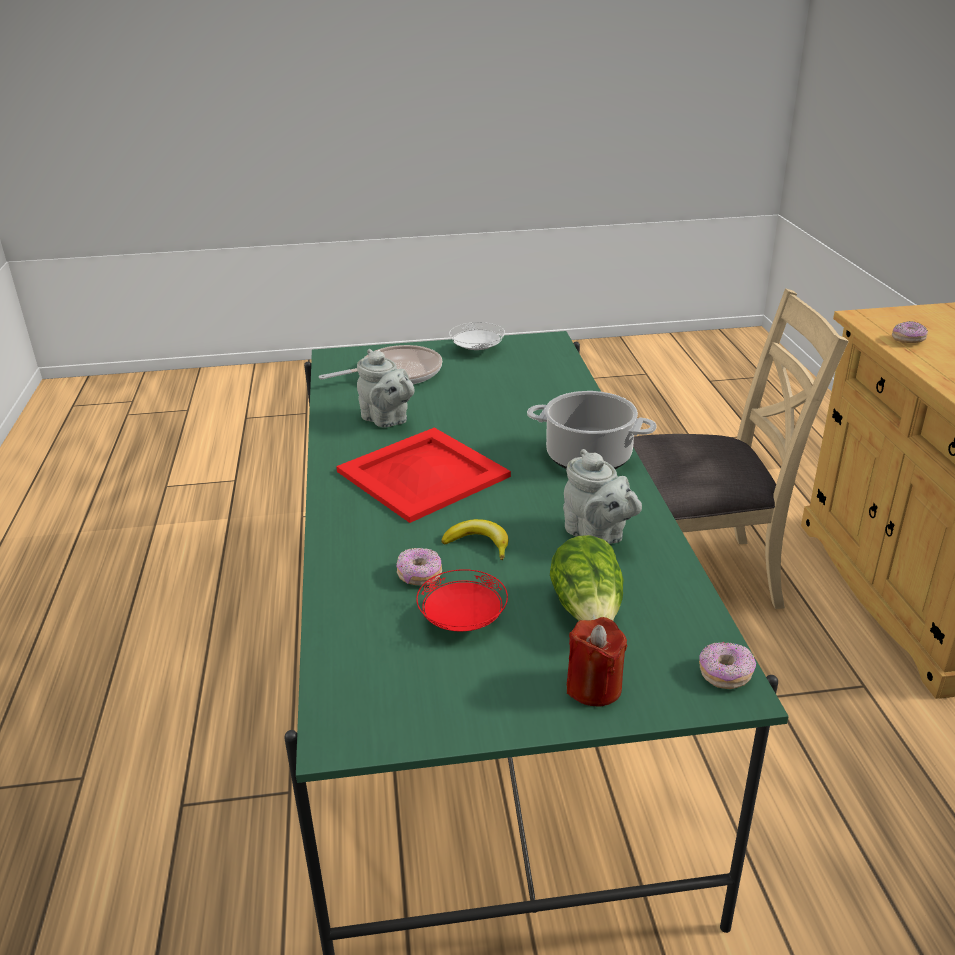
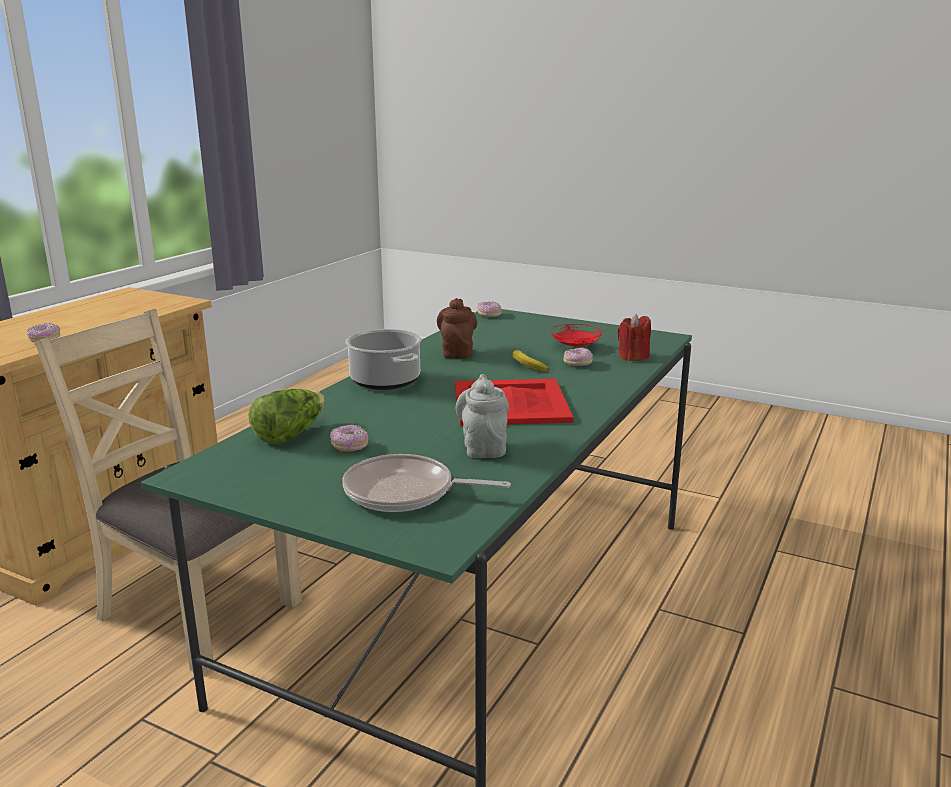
camera: 145 degrees left, 10 degrees down
(477, 350) = (275, 491): white plate -> none
(488, 387) = (349, 446): none -> donut
(589, 610) = (511, 337): lettuce -> lettuce (290, 434)
(594, 687) = (545, 323): red candle -> red candle (633, 357)
(597, 535) = (457, 353): grey teapot -> brown teapot

